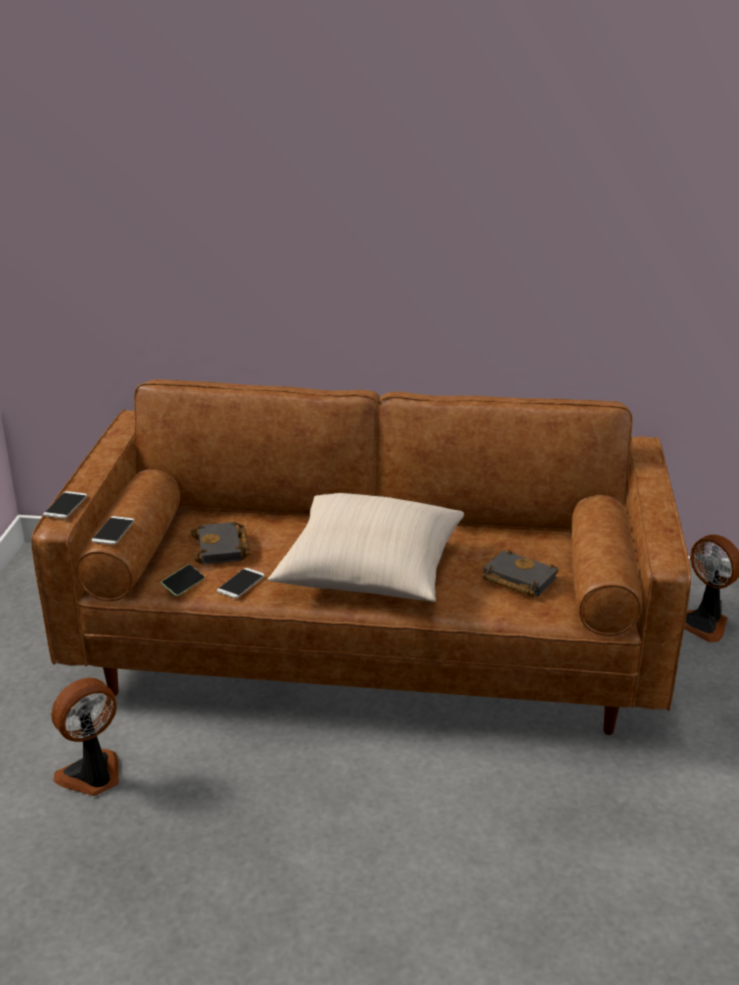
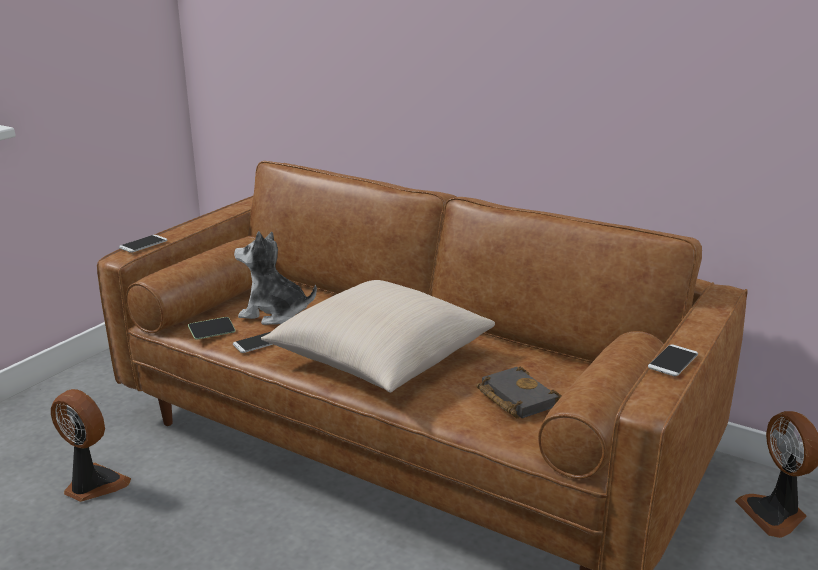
camera: 25 degrees right, 5 degrees down
(93, 776) = (93, 485): fan -> fan turned 45 degrees clockwise
(113, 531) = (165, 271): phone -> phone (673, 361)
(223, 549) = (274, 313): black book -> plush toy

